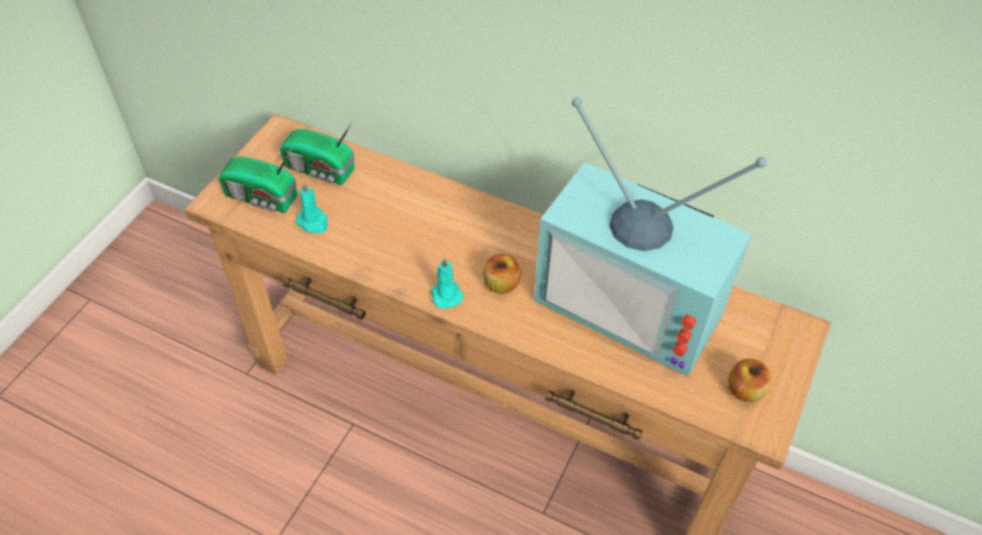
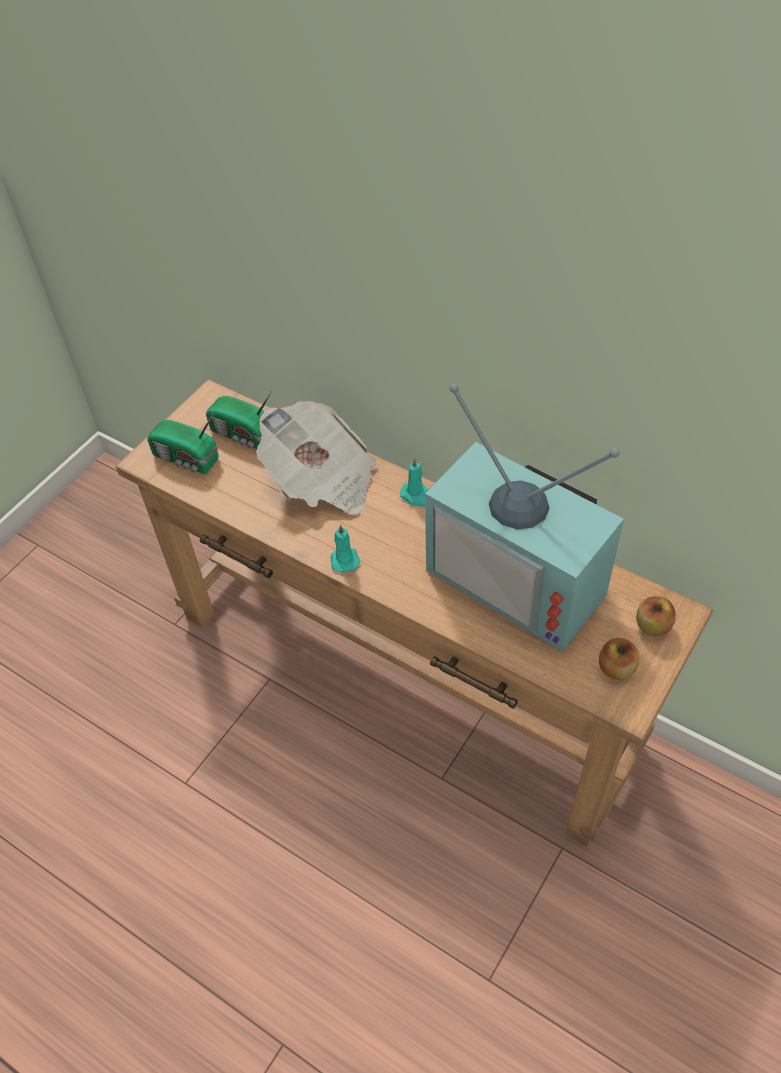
camera: 10 degrees right, 0 degrees up
(313, 222) = (230, 484): turquoise candle -> turquoise candle (416, 496)
(410, 212) = (321, 480): none -> newspaper
(501, 284) = (397, 553): apple -> apple (652, 626)

